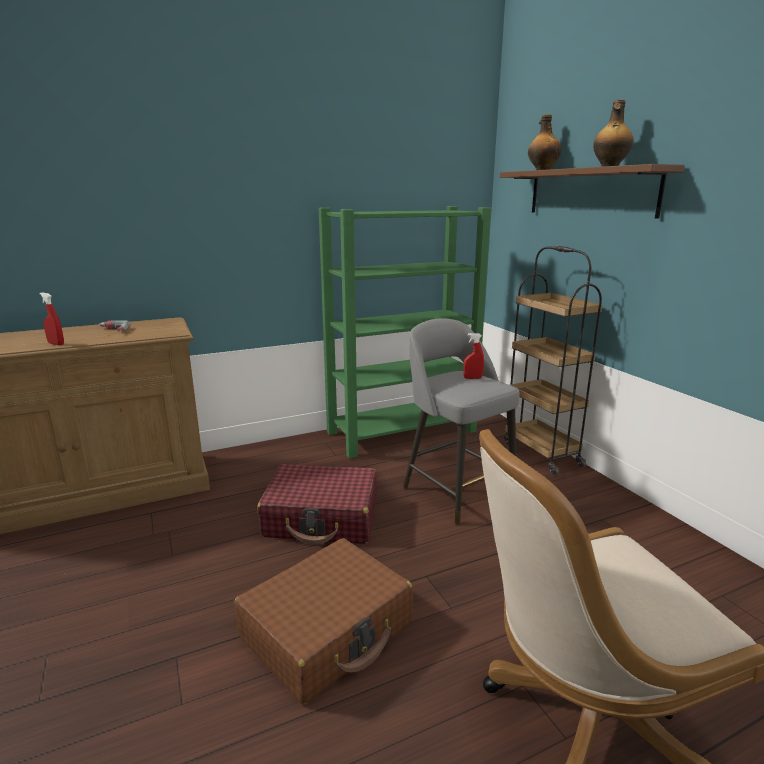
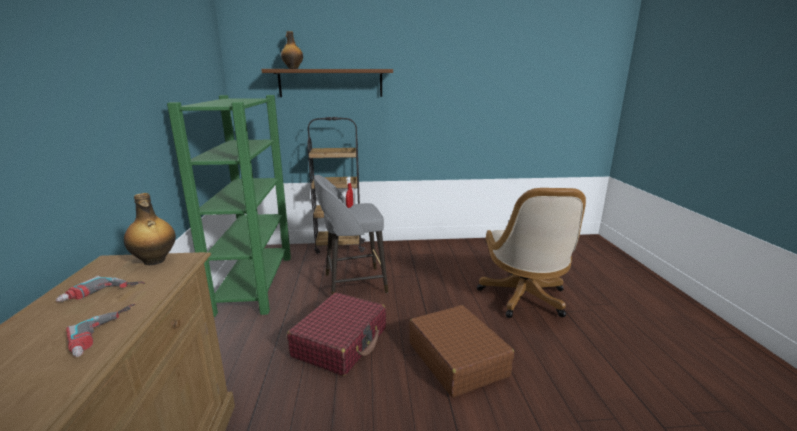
camera: 70 degrees left, 0 degrees up
(56, 344) = (107, 333): red spray bottle -> power drill
(609, 166) = (354, 68): bottle -> bottle (155, 261)

